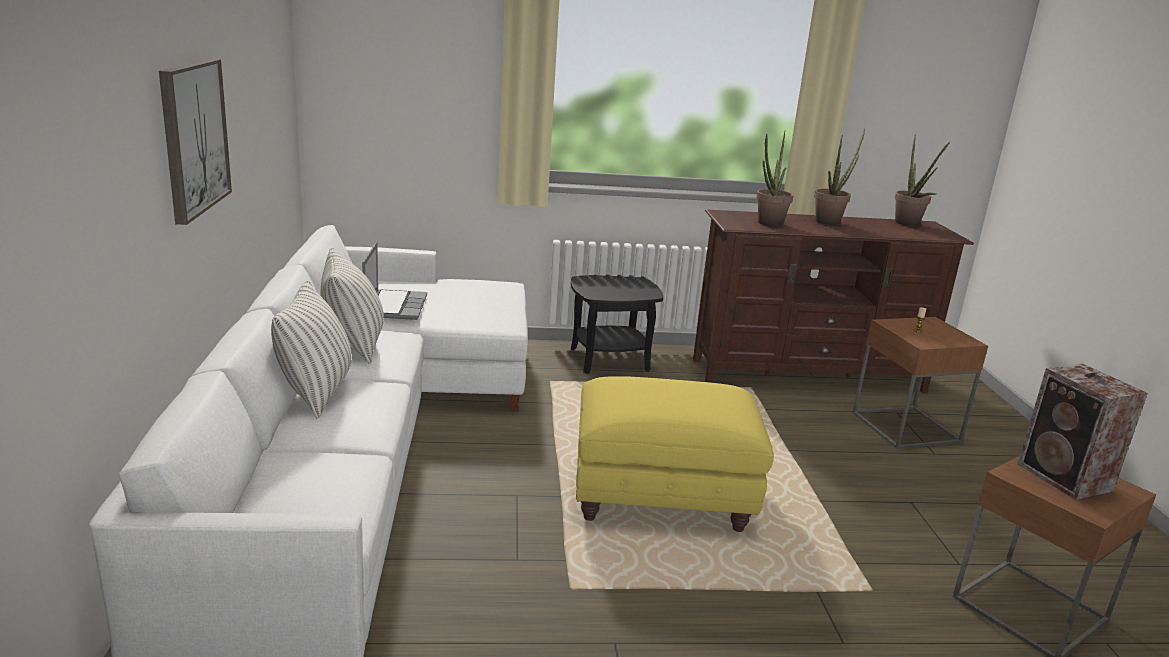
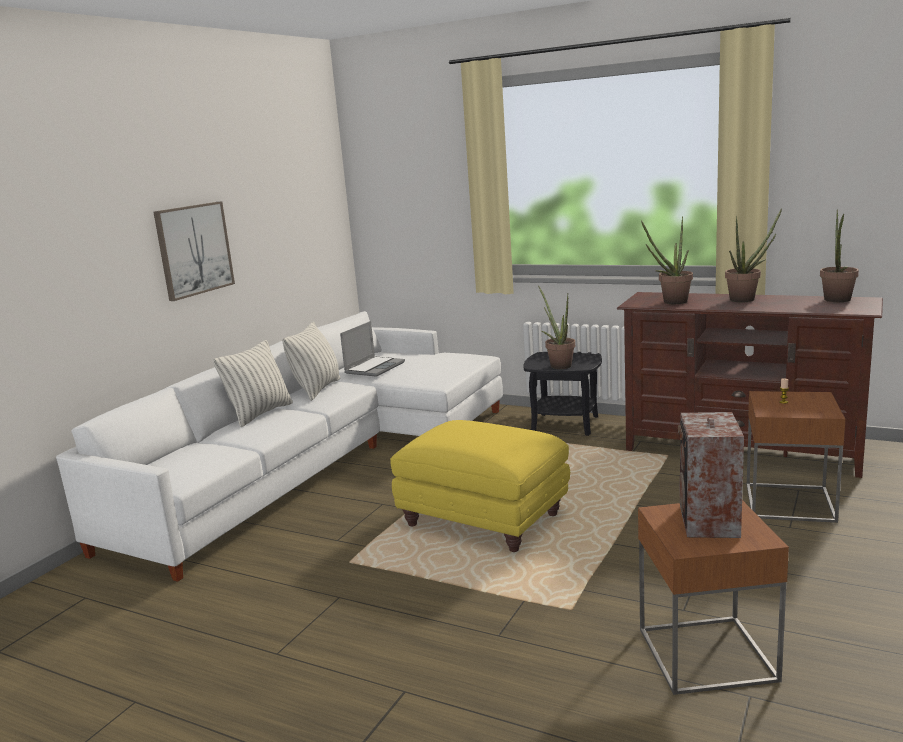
camera: 35 degrees right, 5 degrees down
(621, 293) = (558, 365): none -> potted plant

